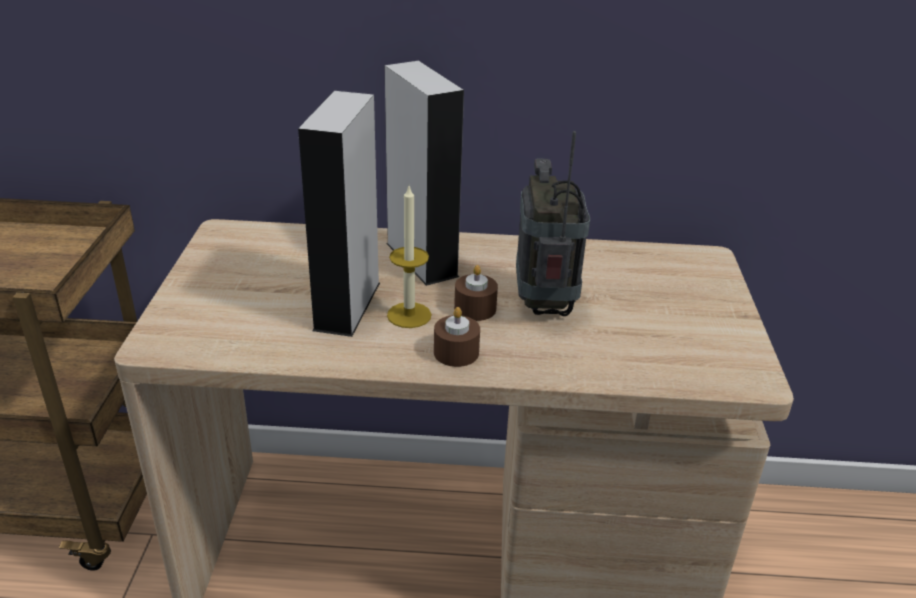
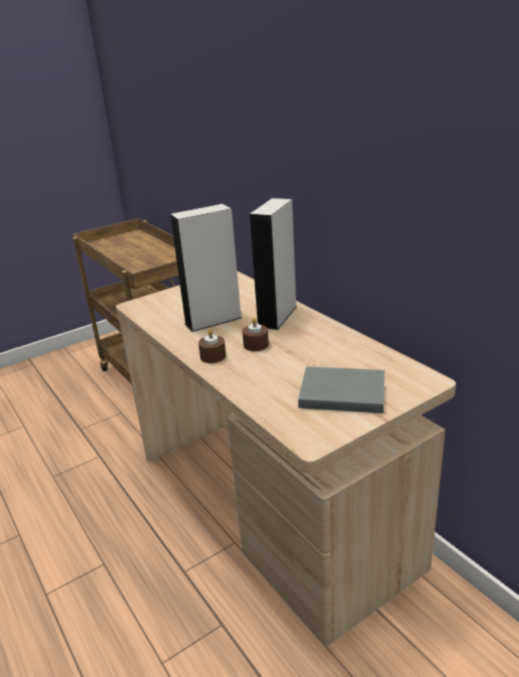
camera: 55 degrees right, 5 degrees down
(409, 315) = (226, 334): candle -> none
(545, 304) = (288, 358): radio -> none
(670, 313) = (340, 392): none -> grey book

